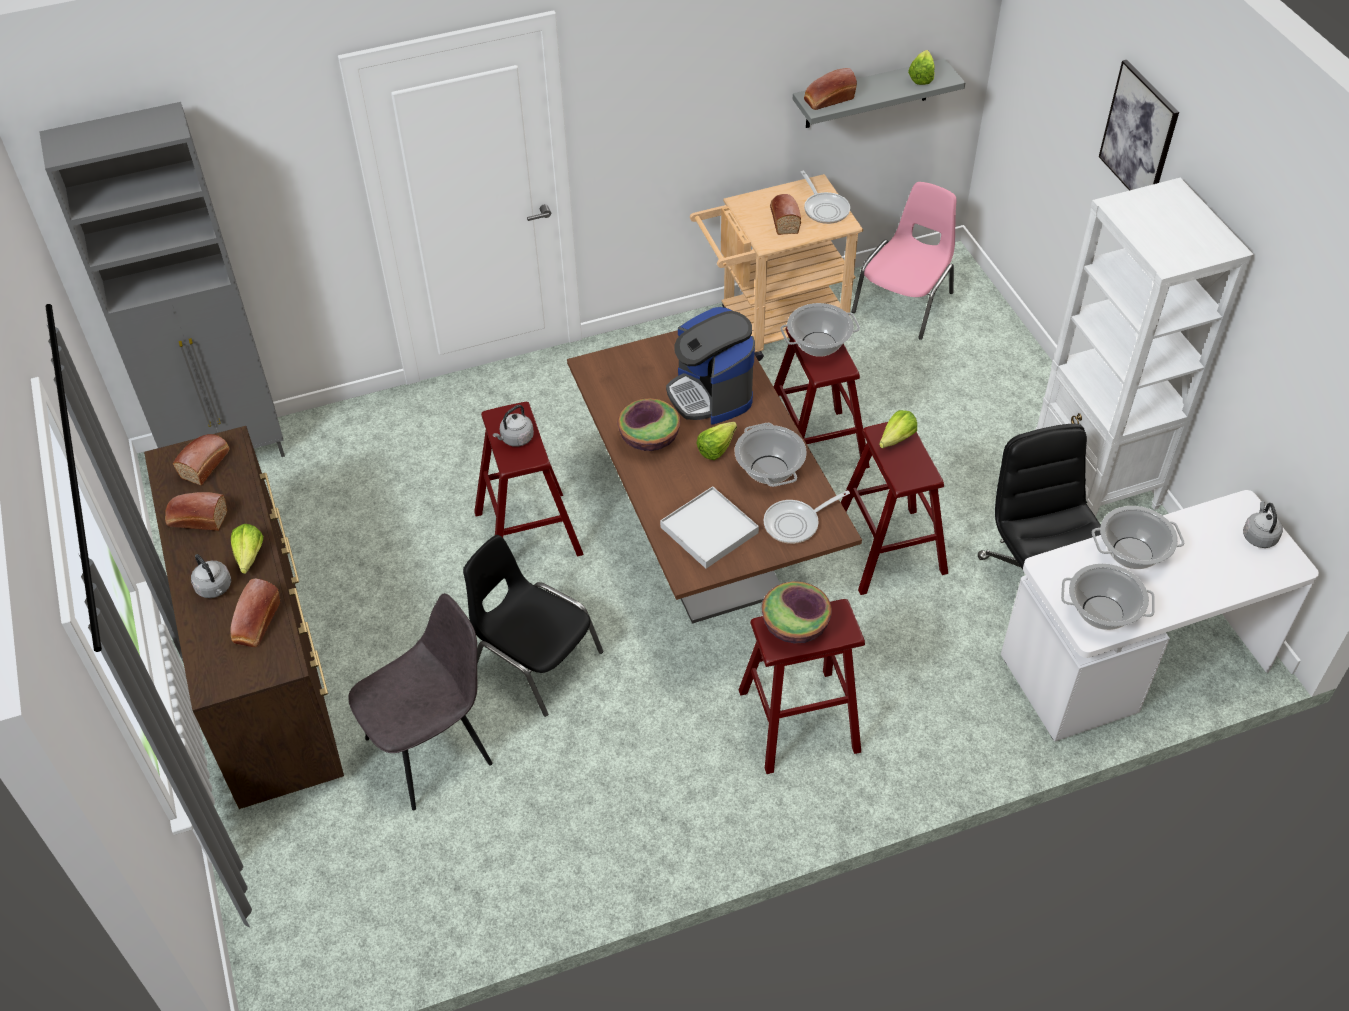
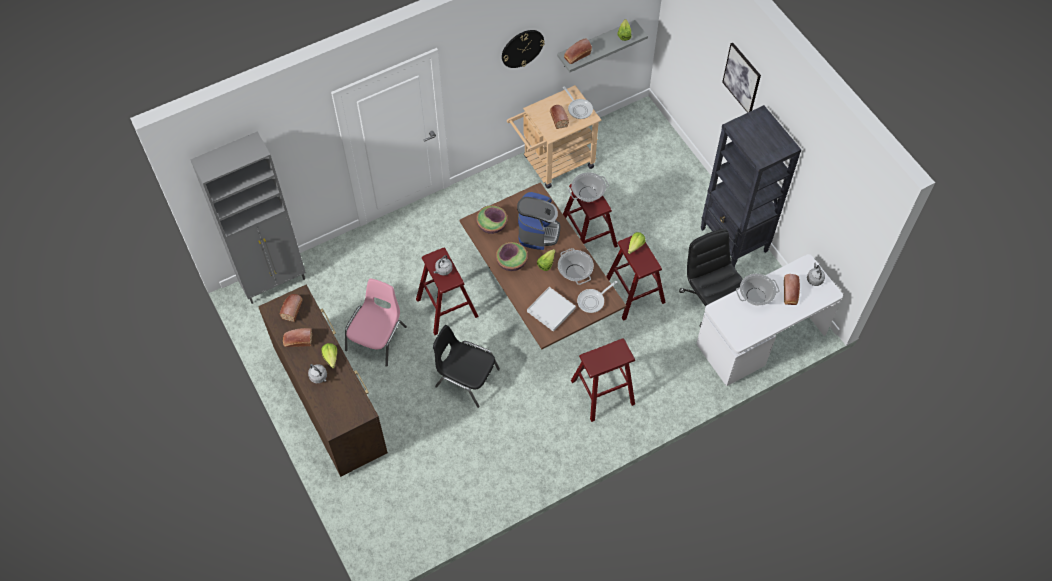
camera: 10 degrees left, 10 degrees up
(256, 624) = (345, 393): bread -> bread (790, 294)
(432, 749) = (426, 432): grey chair -> none
(711, 394) = (538, 232): coffee machine -> coffee machine turned 135 degrees counterclockwise
(725, 61) = (522, 48): none -> wall clock
(795, 626) = (601, 356): bowl -> bowl (492, 225)
(905, 302) = (623, 140): pink chair -> pink chair (377, 338)
(1094, 483) = (734, 241): white bookcase -> black bookcase
(1102, 612) = (744, 330): cooking pot -> none

